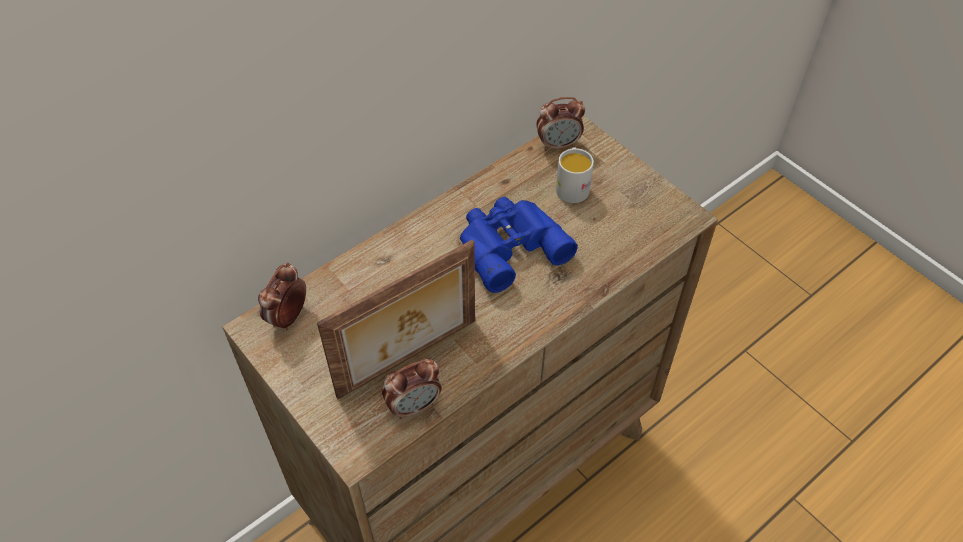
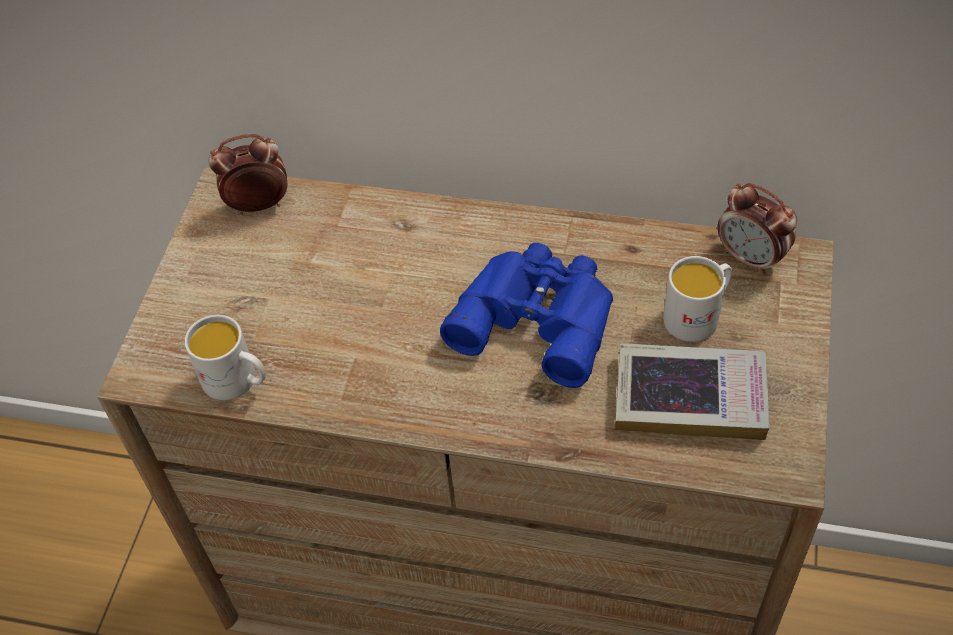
camera: 55 degrees right, 0 degrees up
(409, 360) = (292, 337): picture frame -> none
(414, 405) = (238, 382): alarm clock -> white mug
(616, 222) = (690, 397): none -> book

